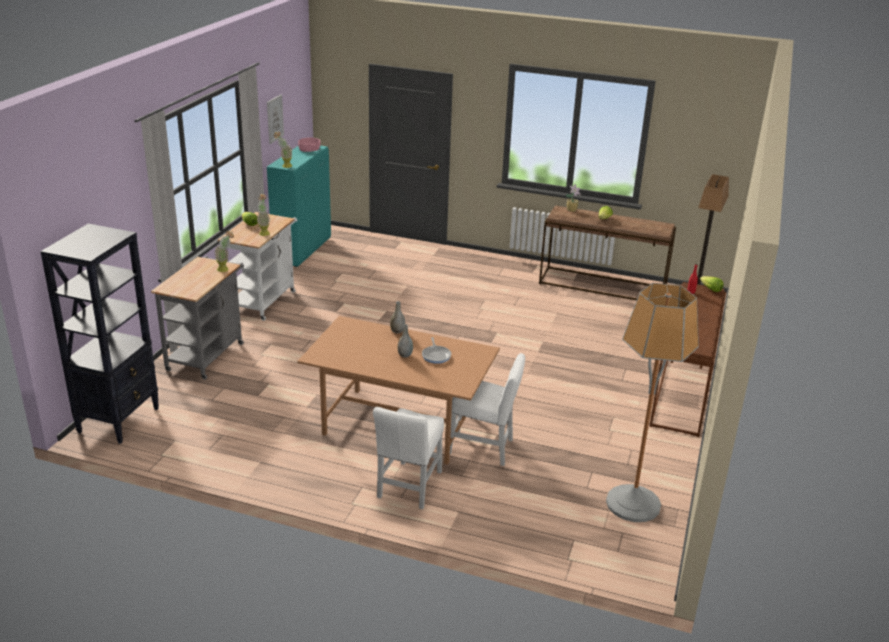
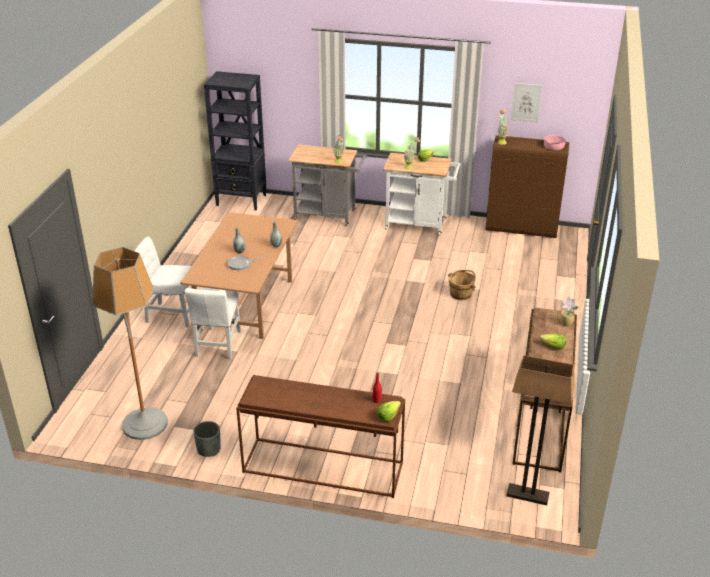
camera: 85 degrees right, 5 degrees up
(303, 250) = (522, 229): turquoise cabinet -> brown cabinet
(413, 295) = (461, 294): none -> brown bucket
(669, 457) = (208, 449): none -> grey planter

